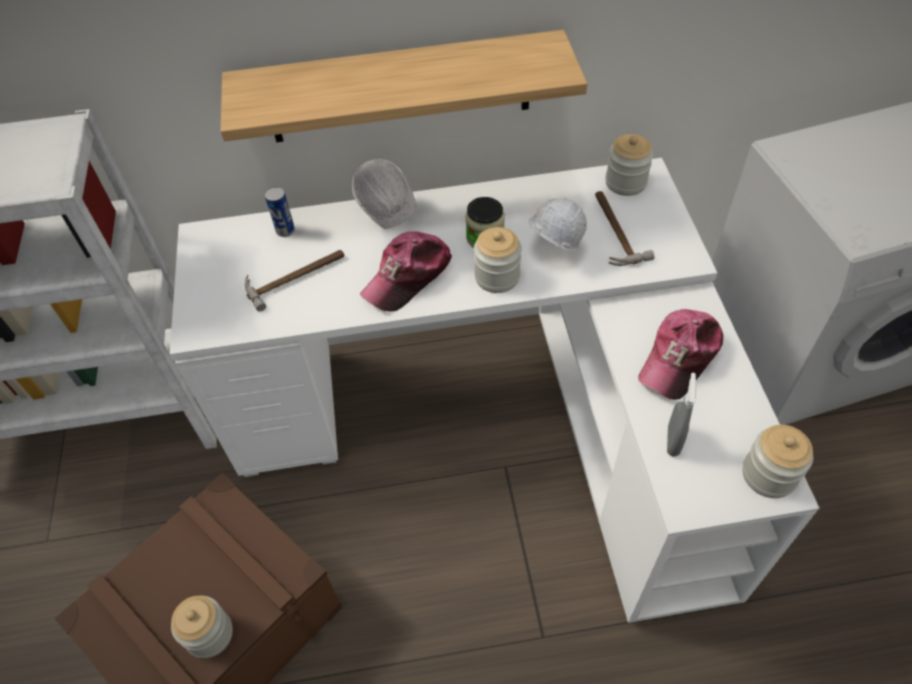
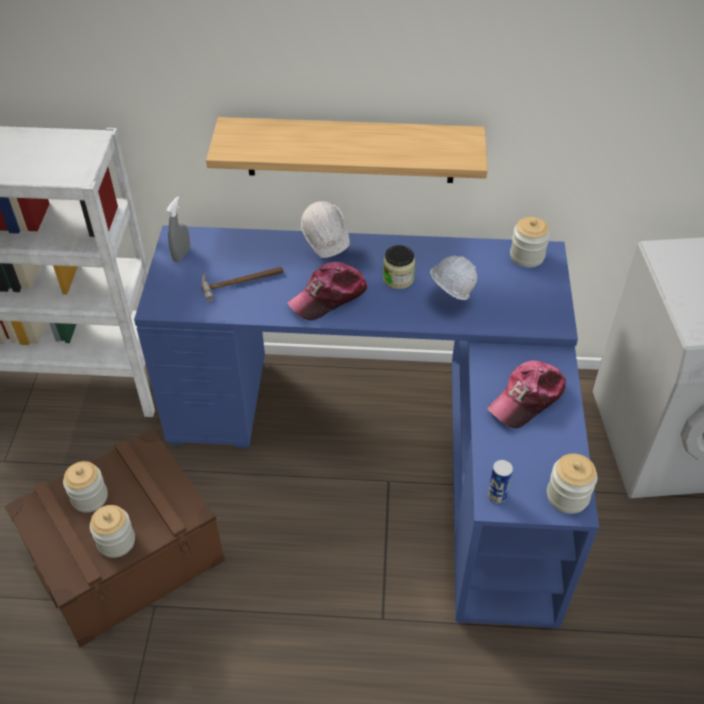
camera: 10 degrees right, 5 degrees down
(285, 230) = (243, 245): can -> can (497, 496)
(497, 276) = (398, 310): jar -> jar (89, 497)
(498, 418) = (393, 441): white desk -> blue desk
(613, 230) = (504, 291): hammer -> none
(673, 441) = (500, 457): grey spray bottle -> grey spray bottle (181, 254)

